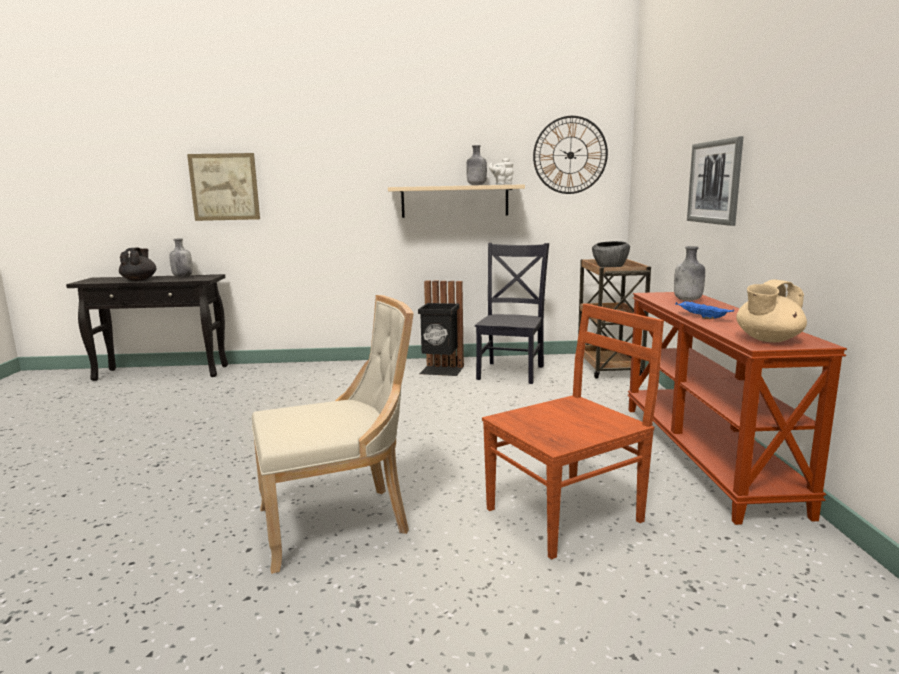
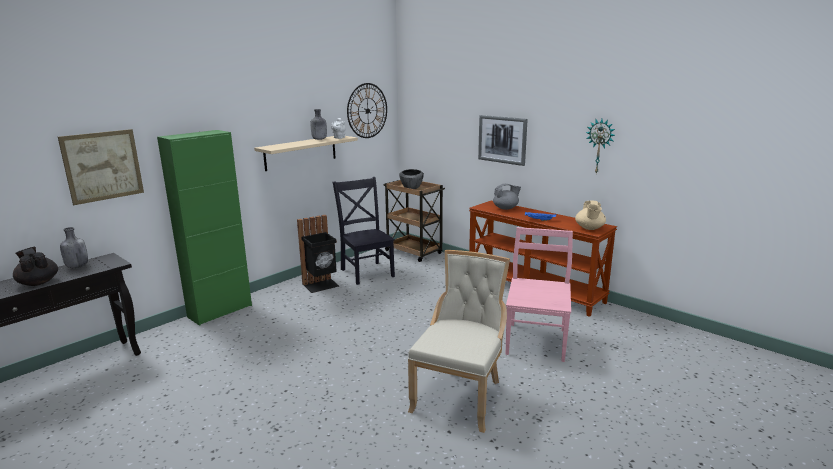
camera: 45 degrees left, 5 degrees up
(322, 365) = (220, 311): none -> green cabinet
(567, 514) = (536, 340): brown chair -> pink chair
(688, 300) = (506, 208): grey bottle -> grey teapot
(835, 168) = (600, 146): none -> wall clock

